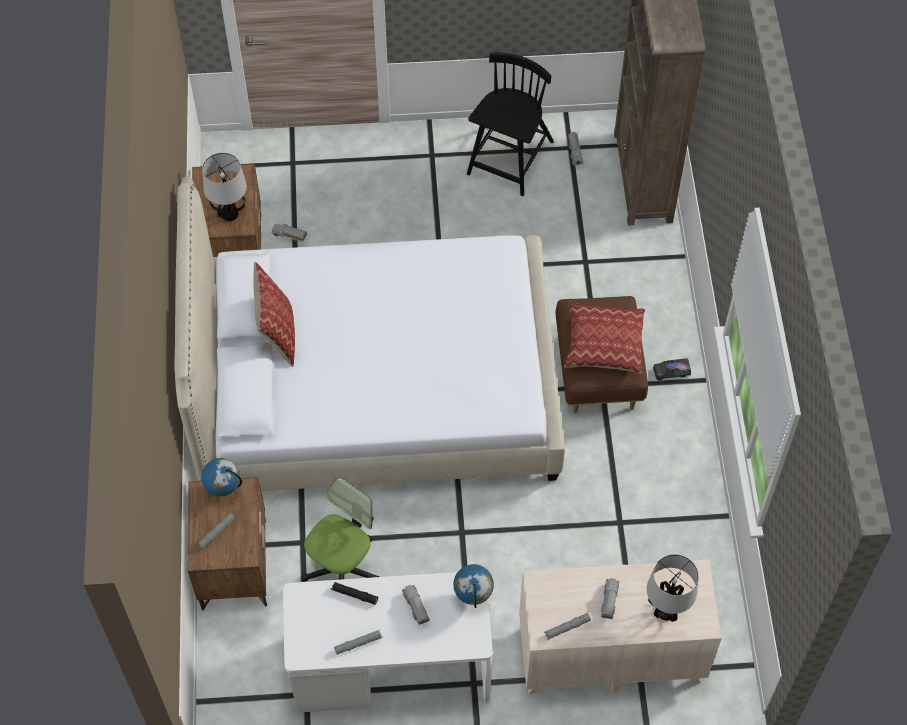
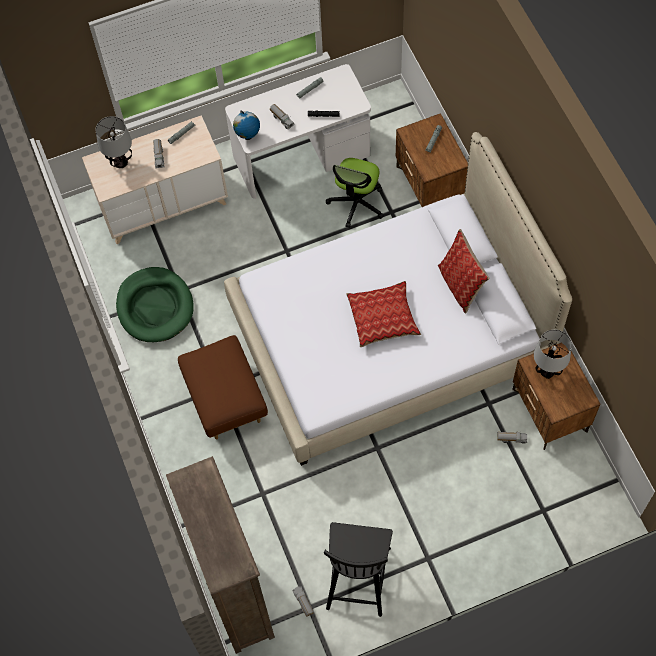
camera: 165 degrees right, 5 degrees up
(224, 490) = (443, 167): globe -> none
(603, 343) = (218, 374): pillow -> pillow (383, 318)
(657, 510) = (155, 306): none -> green dog bed
(671, 372) = (168, 416): toy truck -> none

